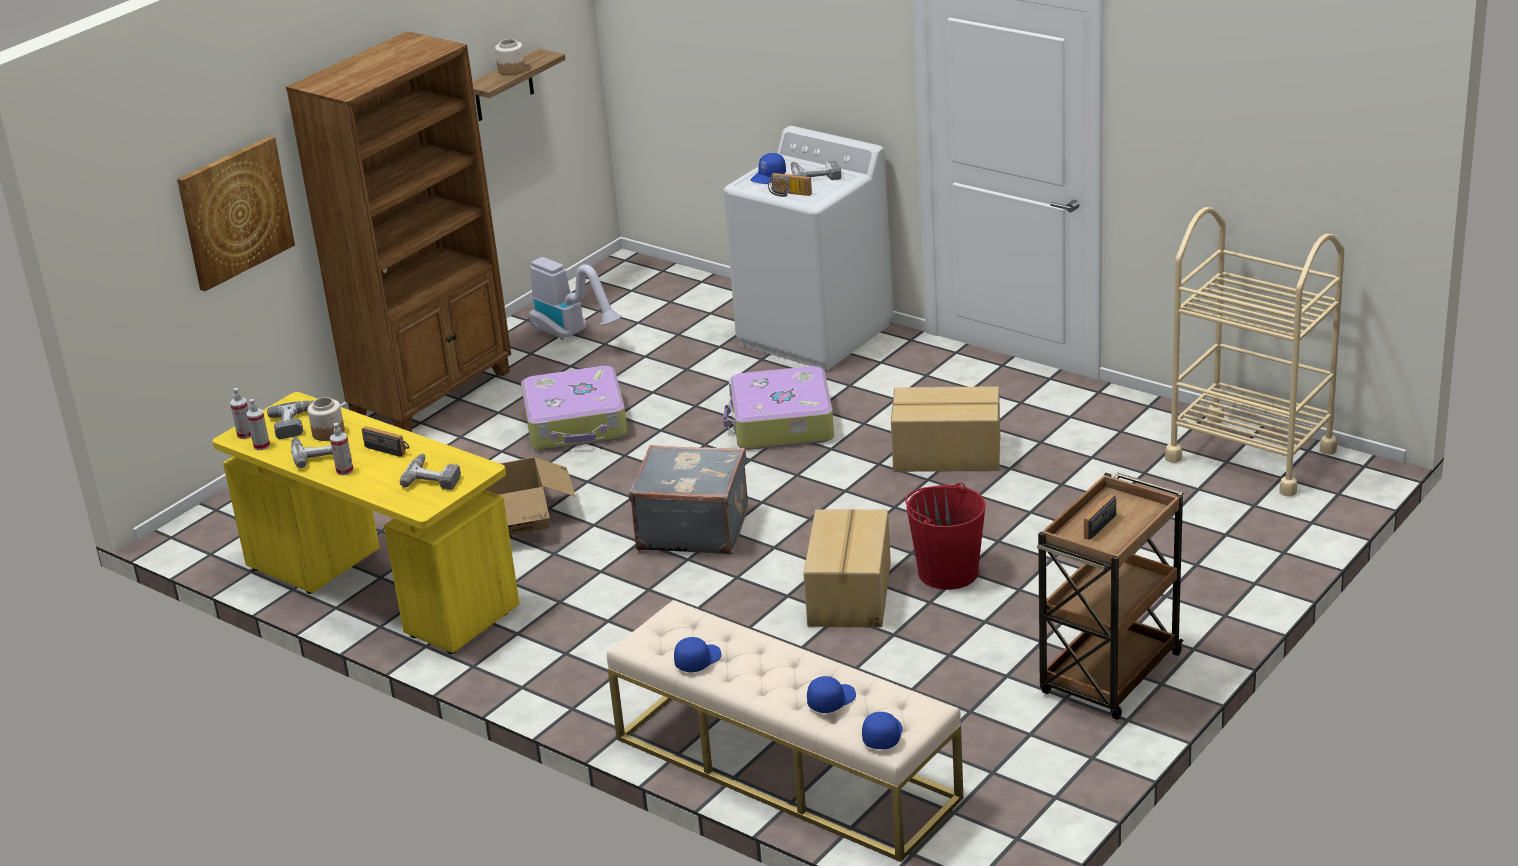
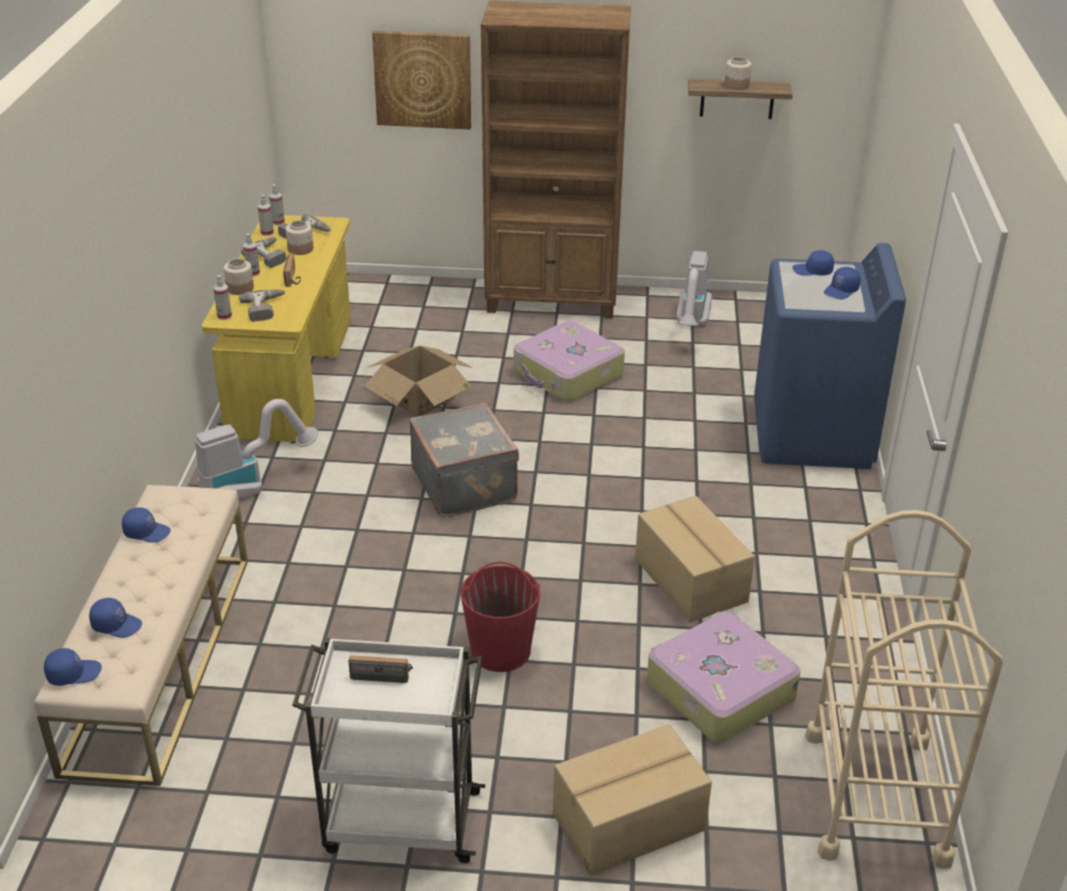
camera: 55 degrees right, 5 degrees up
(369, 484) = (240, 288): none -> jar
(419, 504) = (224, 316): none -> spray bottle
(554, 656) = (252, 485): none -> vacuum cleaner
(781, 424) = (655, 470): suitcase -> suitcase (718, 690)
(789, 194) = (791, 290): radio -> none
(815, 175) = (841, 291): power drill -> blue cap
(815, 334) = (812, 435): white washing machine -> blue washing machine
(851, 594) = (429, 604): cardboard box -> cardboard box (630, 823)
(1109, 676) = (399, 821): brown cart -> white cart

